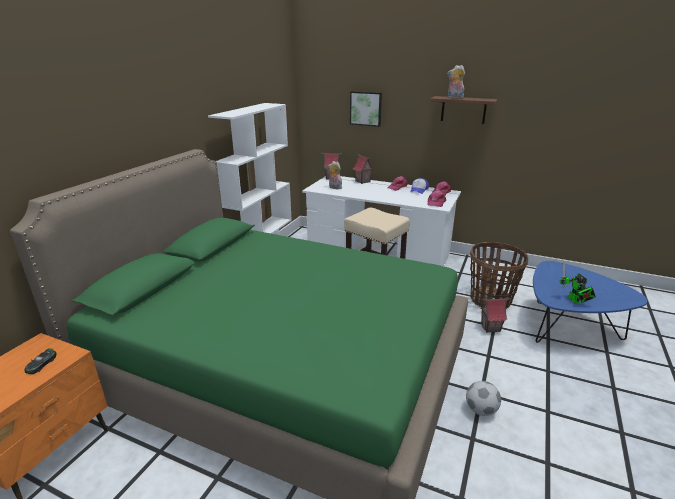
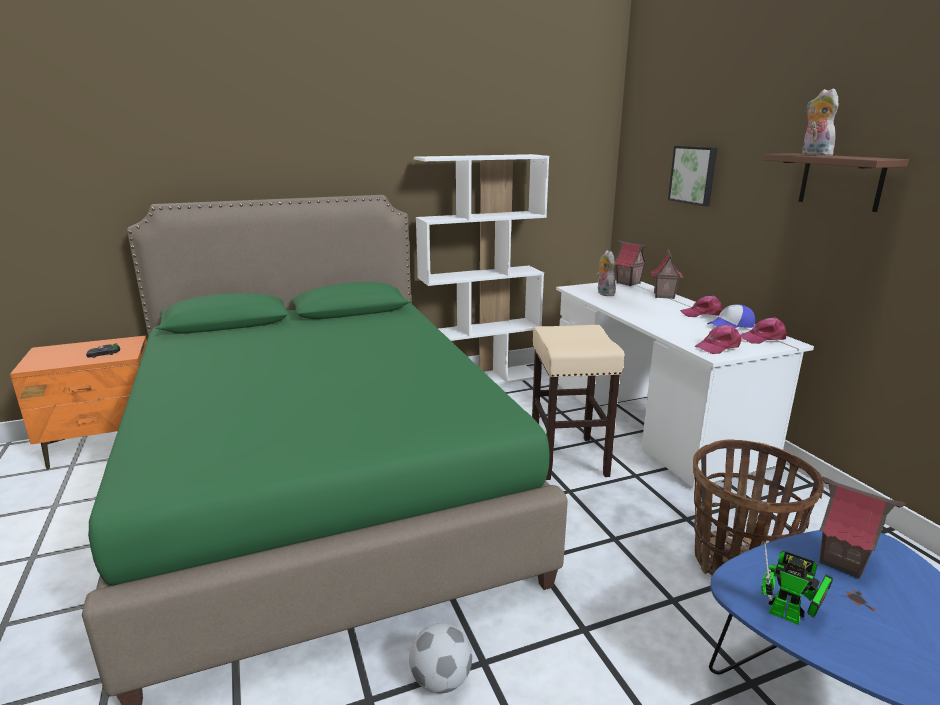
camera: 45 degrees right, 5 degrees down
(490, 328) = (660, 599): toy house -> toy house (842, 562)
(574, 301) = (790, 617): toy robot -> toy robot turned 90 degrees counterclockwise

